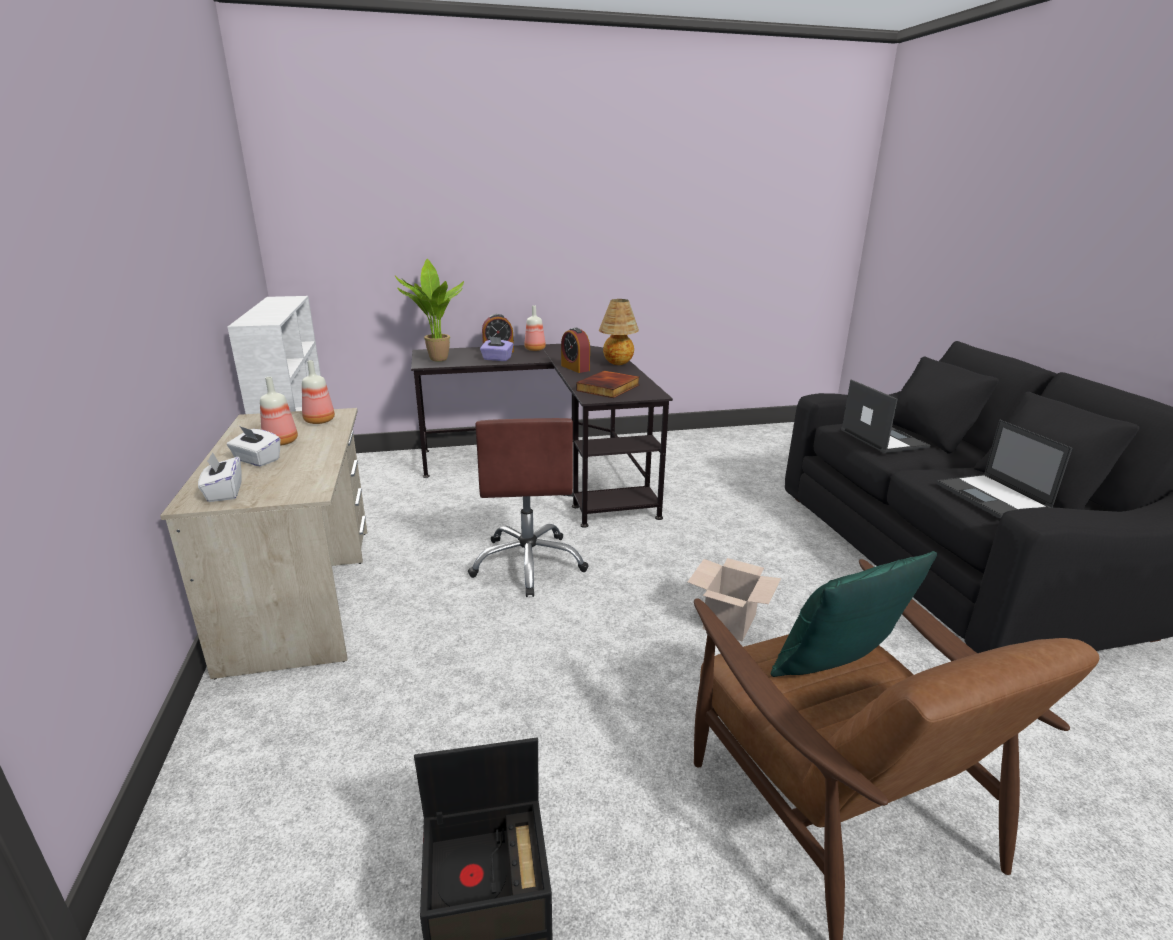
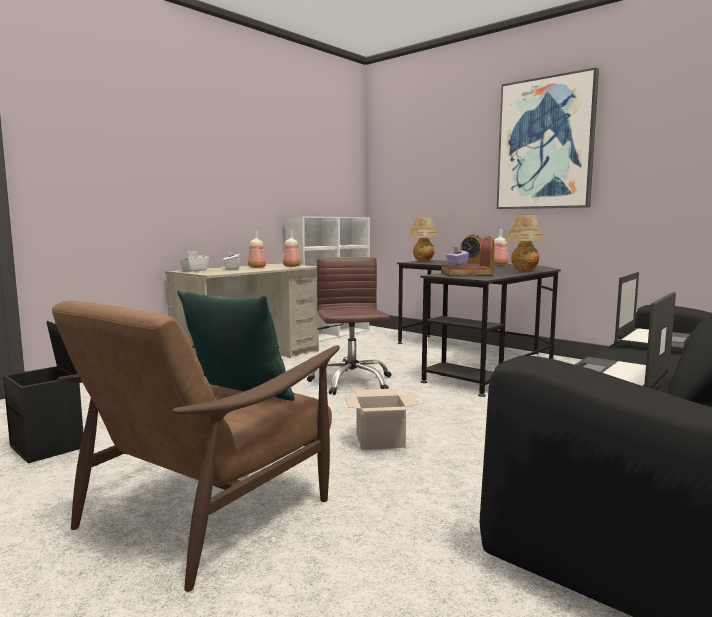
camera: 55 degrees right, 15 degrees down
(435, 359) = (422, 262): potted plant -> table lamp
(529, 563) = (351, 382): brown office chair -> brown office chair turned 120 degrees clockwise
(567, 195) = (545, 144): none -> picture

